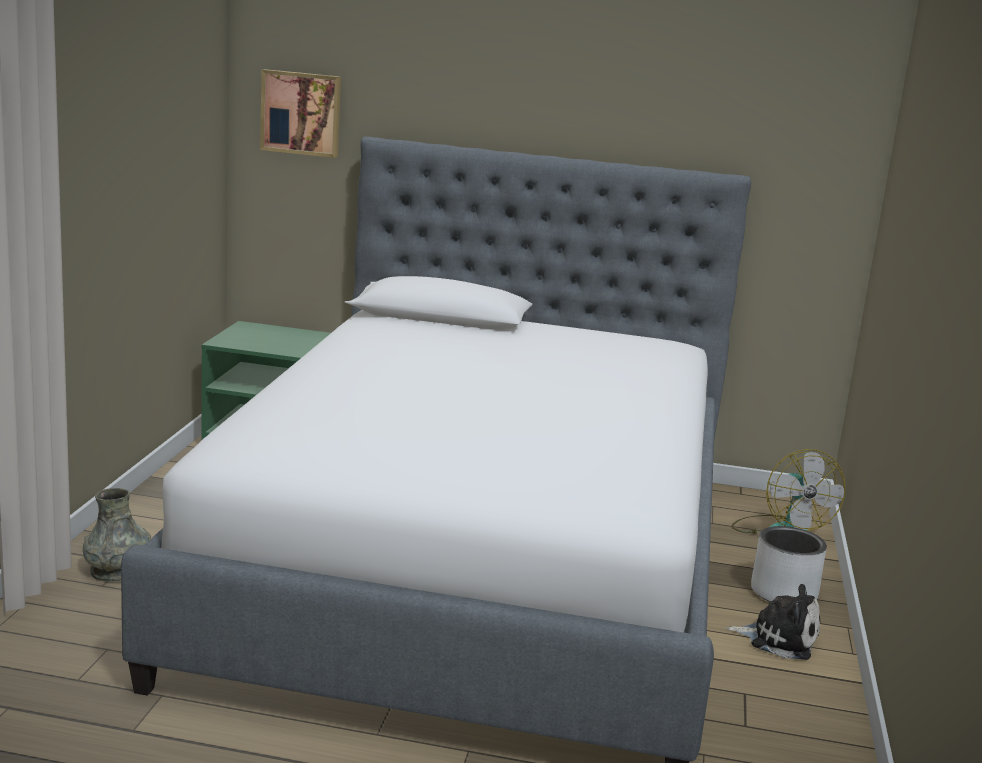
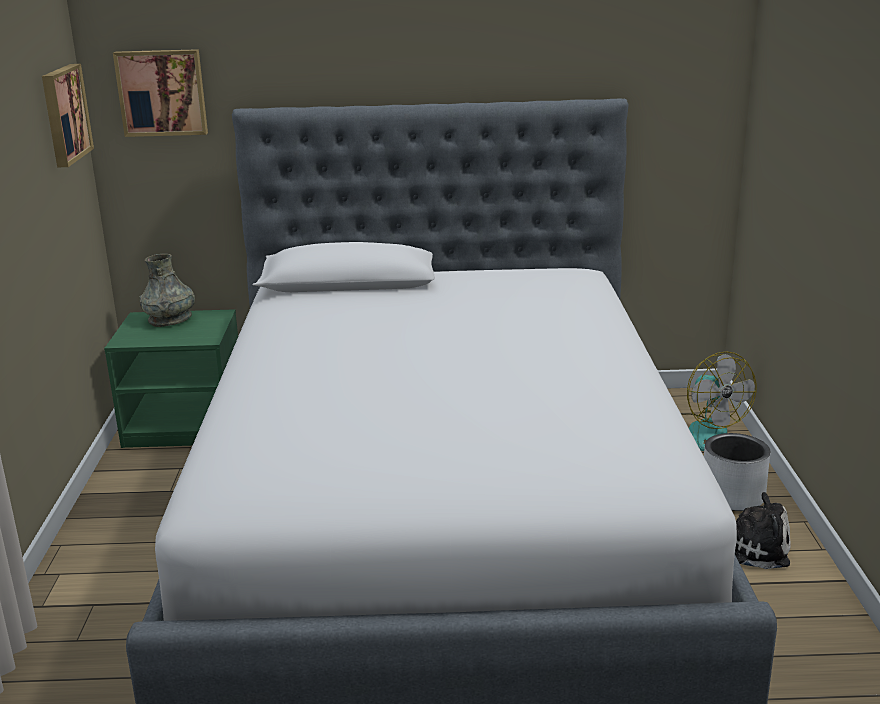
camera: 10 degrees left, 5 degrees up
(118, 570) = (87, 616): grey vase -> grey vase (170, 319)
(204, 119) = (63, 114): none -> picture

